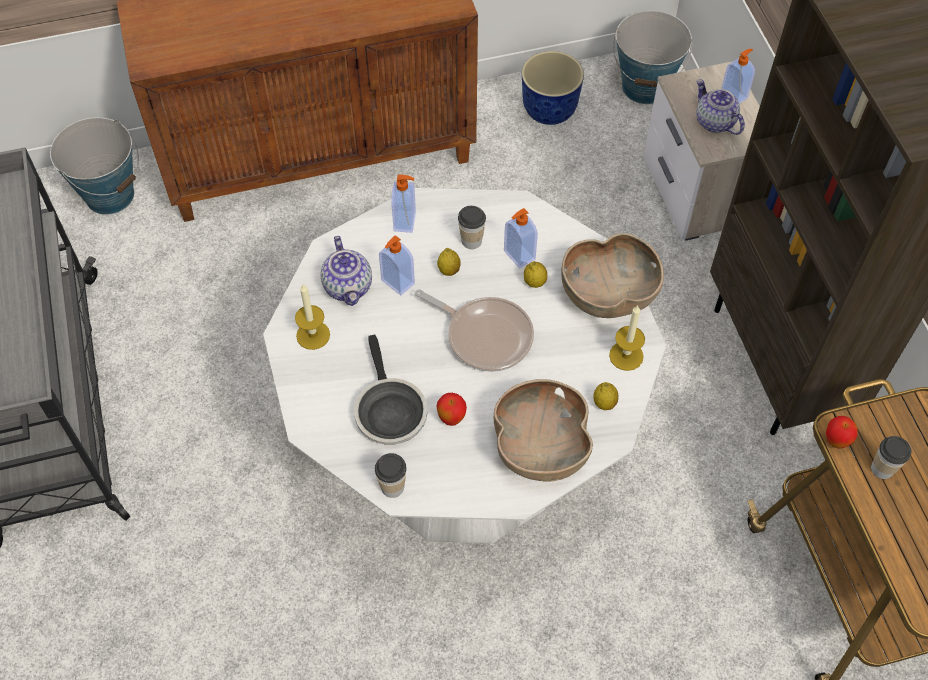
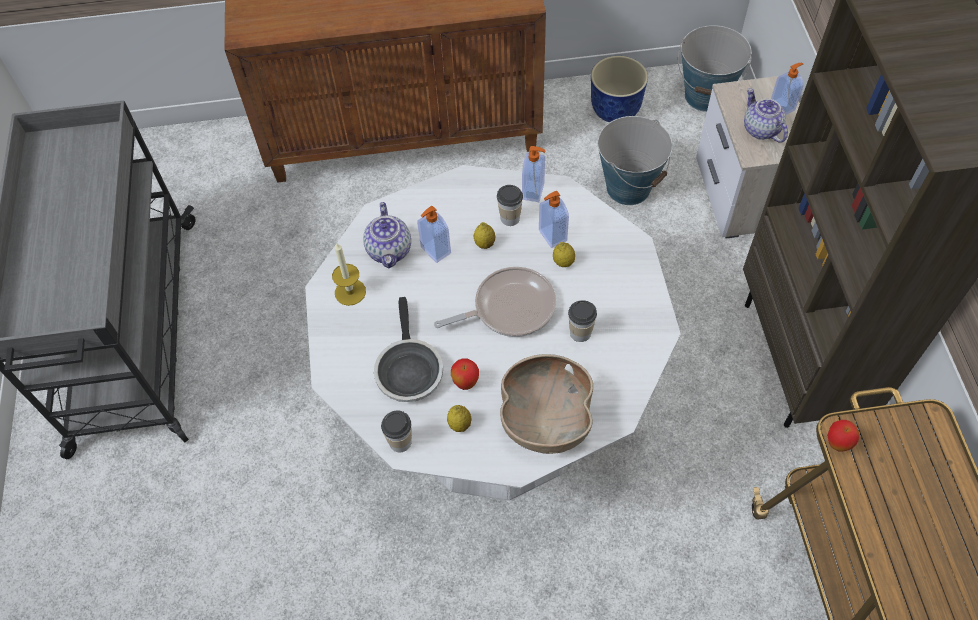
camera: 10 degrees right, 0 degrees up
(110, 195) = (217, 153): bucket -> bucket (628, 187)
(405, 221) = (452, 195): soap dispenser -> soap dispenser (534, 192)
(485, 335) = (509, 308): frying pan -> frying pan turned 60 degrees counterclockwise
(604, 403) = (613, 383): lemon -> lemon (459, 424)
(608, 295) = (631, 281): brown bowl -> none
(626, 356) = (640, 340): candle -> none
(882, 469) = (881, 476): cup -> cup (580, 333)

